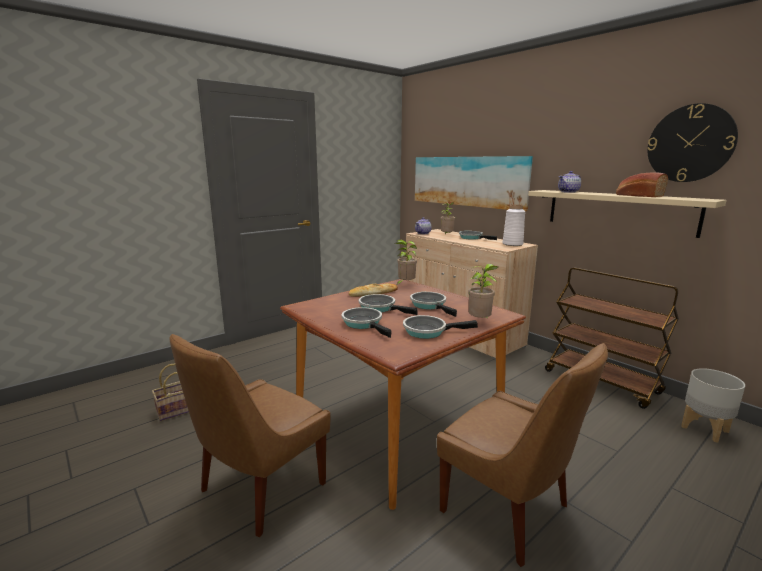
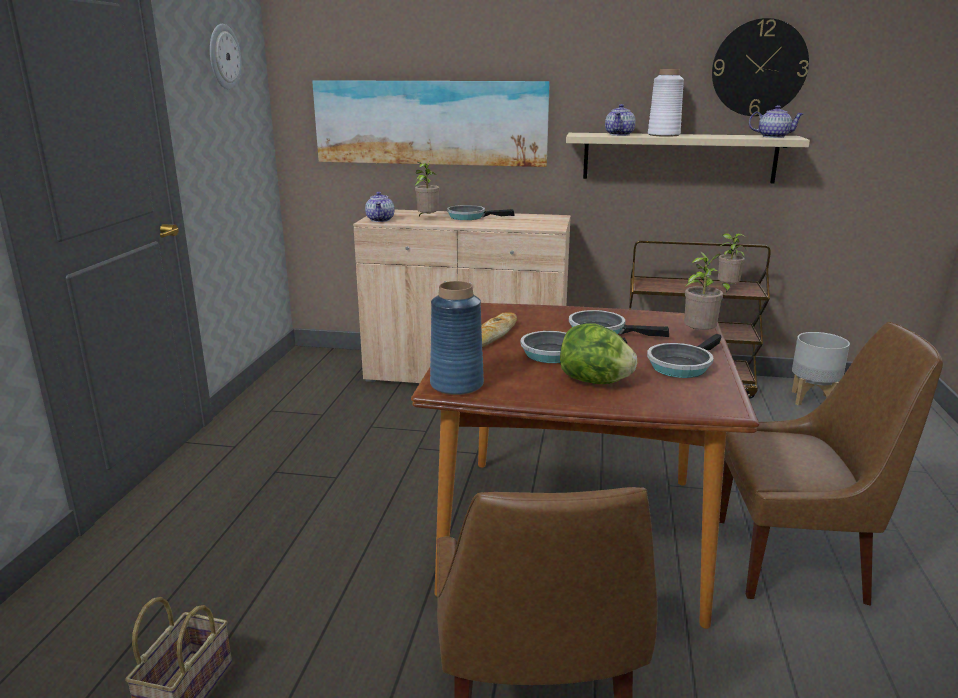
camera: 40 degrees left, 5 degrees up
(305, 307) = (457, 385): none -> blue vase
(364, 144) = (223, 57): none -> wall clock
(364, 324) = (594, 381): frying pan -> lettuce
(405, 284) = (500, 310): potted plant -> potted plant (727, 289)
(512, 244) = (543, 219): white vase -> white vase (663, 135)
(637, 195) = (712, 136): bread -> none
(690, 198) = (773, 137): none -> teapot

